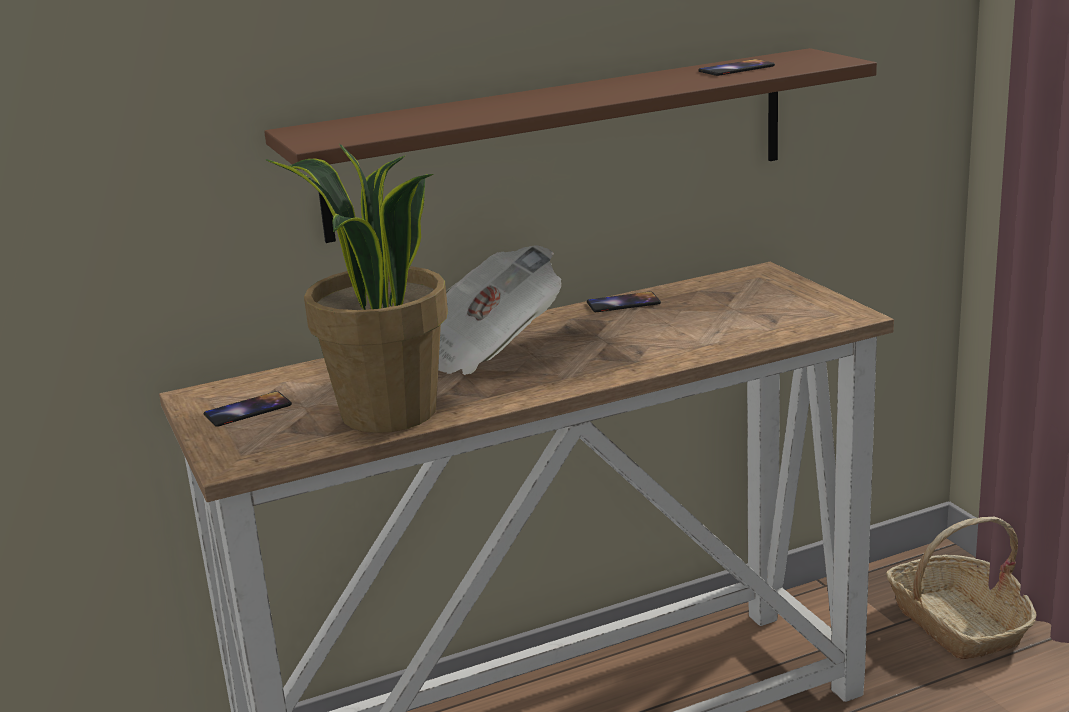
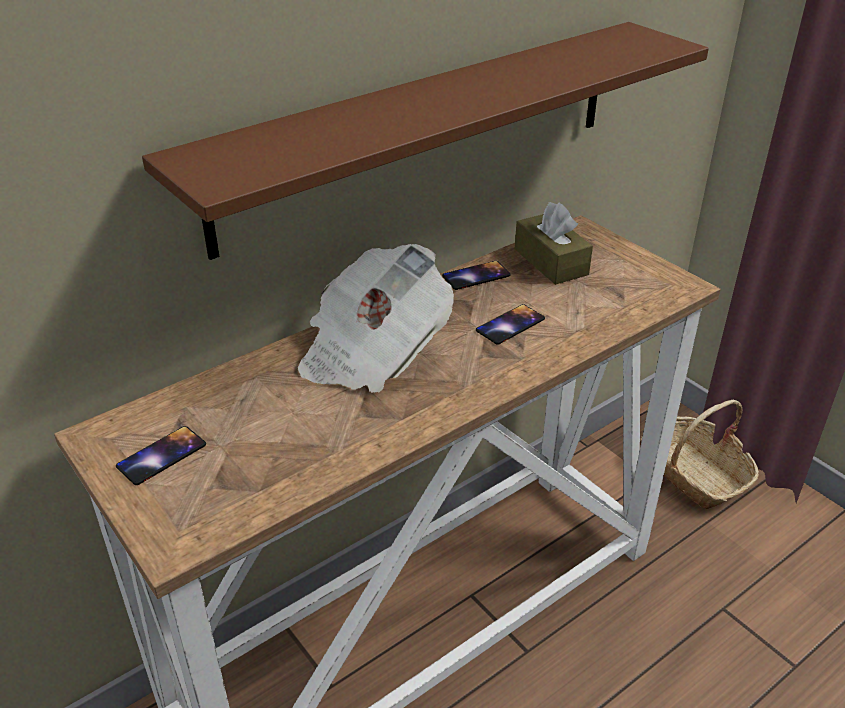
camera: 15 degrees left, 15 degrees up
(387, 413) = (311, 451): potted plant -> none
(712, 294) = (551, 262): none -> brown tissue box
(736, 69) = (585, 54): phone -> phone (510, 325)

